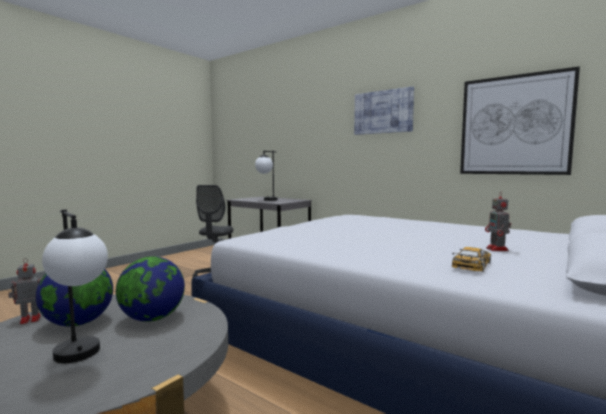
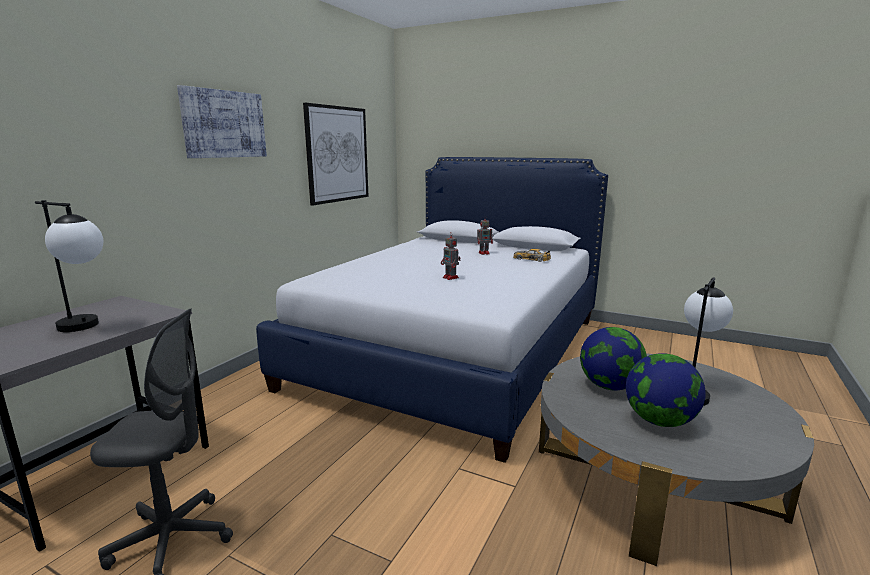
camera: 100 degrees left, 10 degrees up
(29, 319) = (692, 459): toy robot -> toy robot (451, 278)

